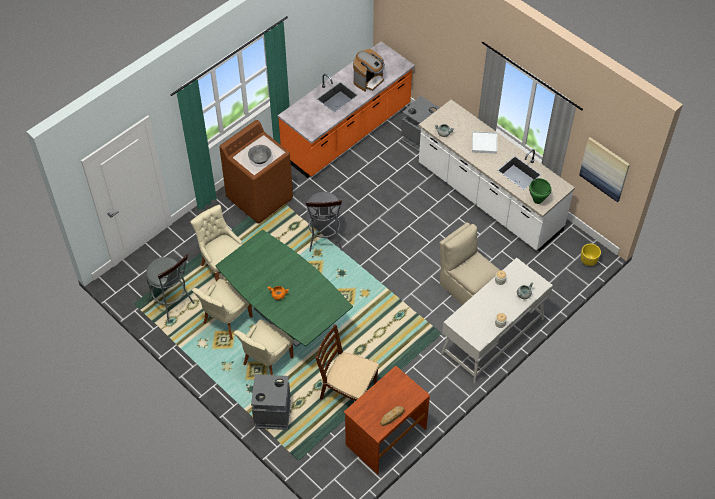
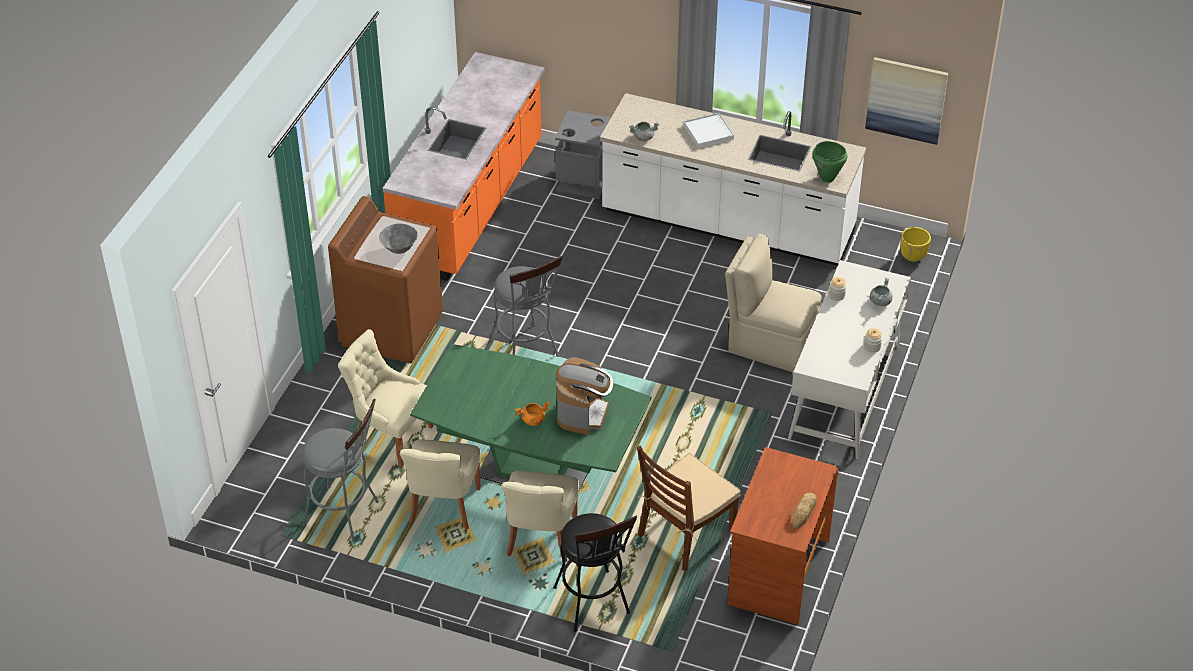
camera: 25 degrees left, 10 degrees down
(272, 414) = (594, 606): grey trash can -> black stool
(347, 391) = (685, 534): brown chair -> brown chair turned 45 degrees counterclockwise
(369, 80) = (490, 105): coffee machine -> coffee machine (583, 413)

